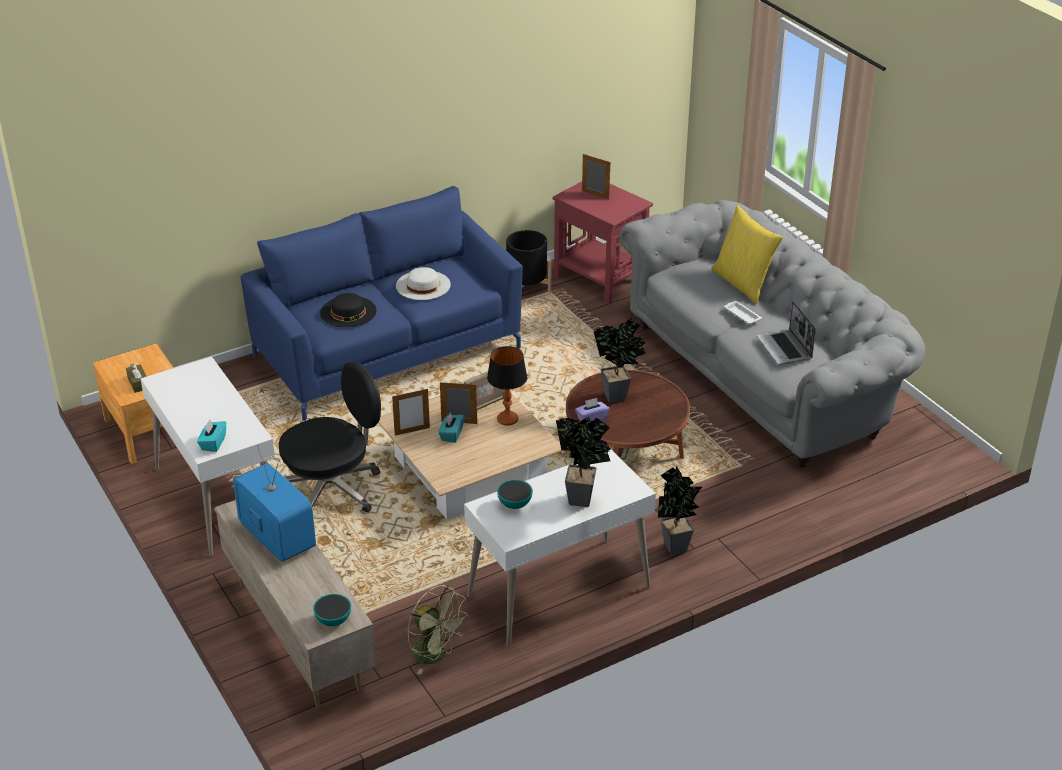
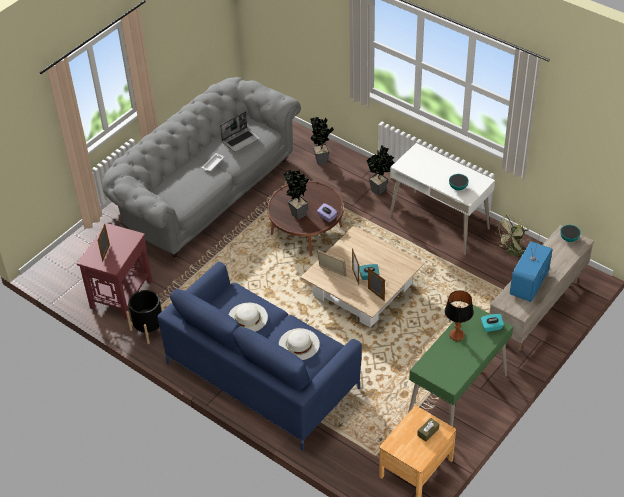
camera: 110 degrees left, 10 degrees up
(217, 499) = (457, 396): white desk -> green desk
(333, 490) = (416, 344): black office chair -> none
(348, 311) = (299, 344): black hat -> white hat
(435, 655) = (513, 252): green fan -> green fan turned 150 degrees counterclockwise
(507, 419) = (340, 257): table lamp -> table lamp (456, 335)
(584, 501) = (439, 164): potted plant -> potted plant (322, 159)
(743, 283) = (175, 171): yellow pillow -> none

